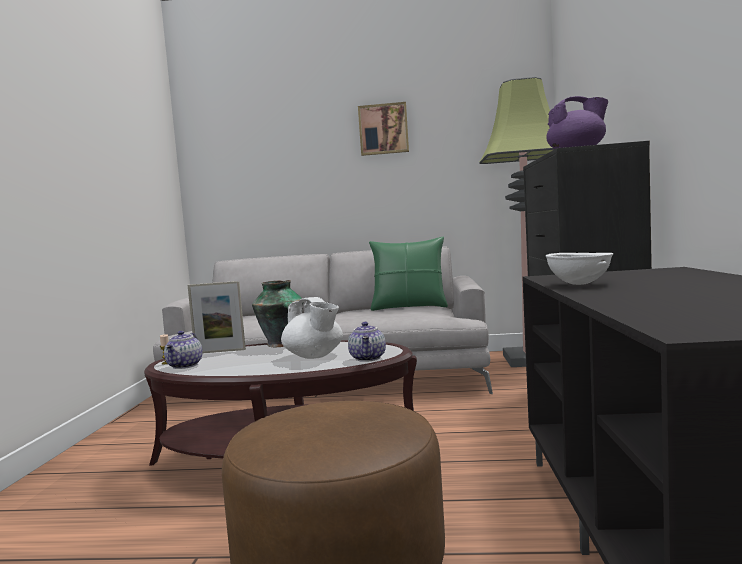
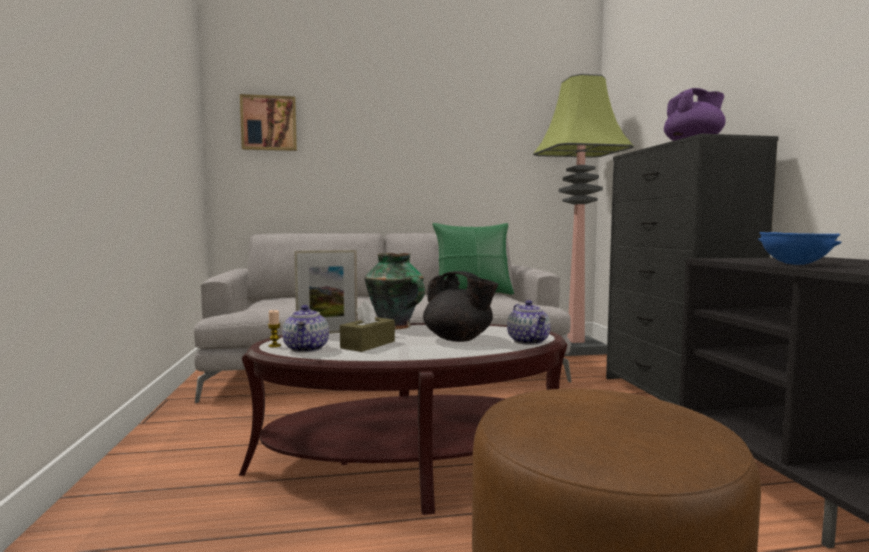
camera: 15 degrees left, 0 degrees up
(236, 361) = (368, 344): none -> brown tissue box
(314, 356) = (459, 339): white teapot -> black teapot
(383, 129) = (439, 110): picture -> picture (269, 123)
(579, 284) = (795, 264): white bowl -> blue bowl

